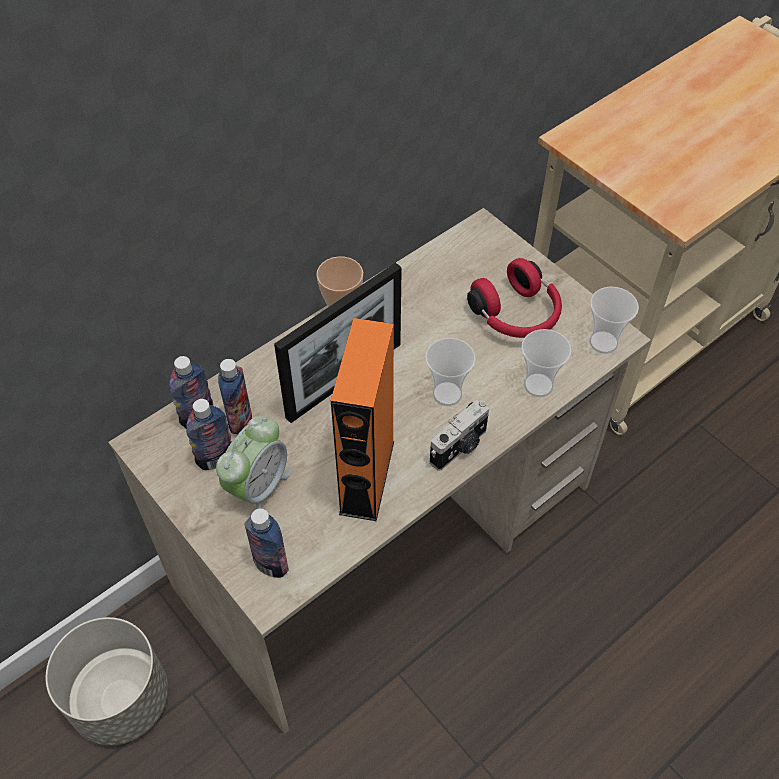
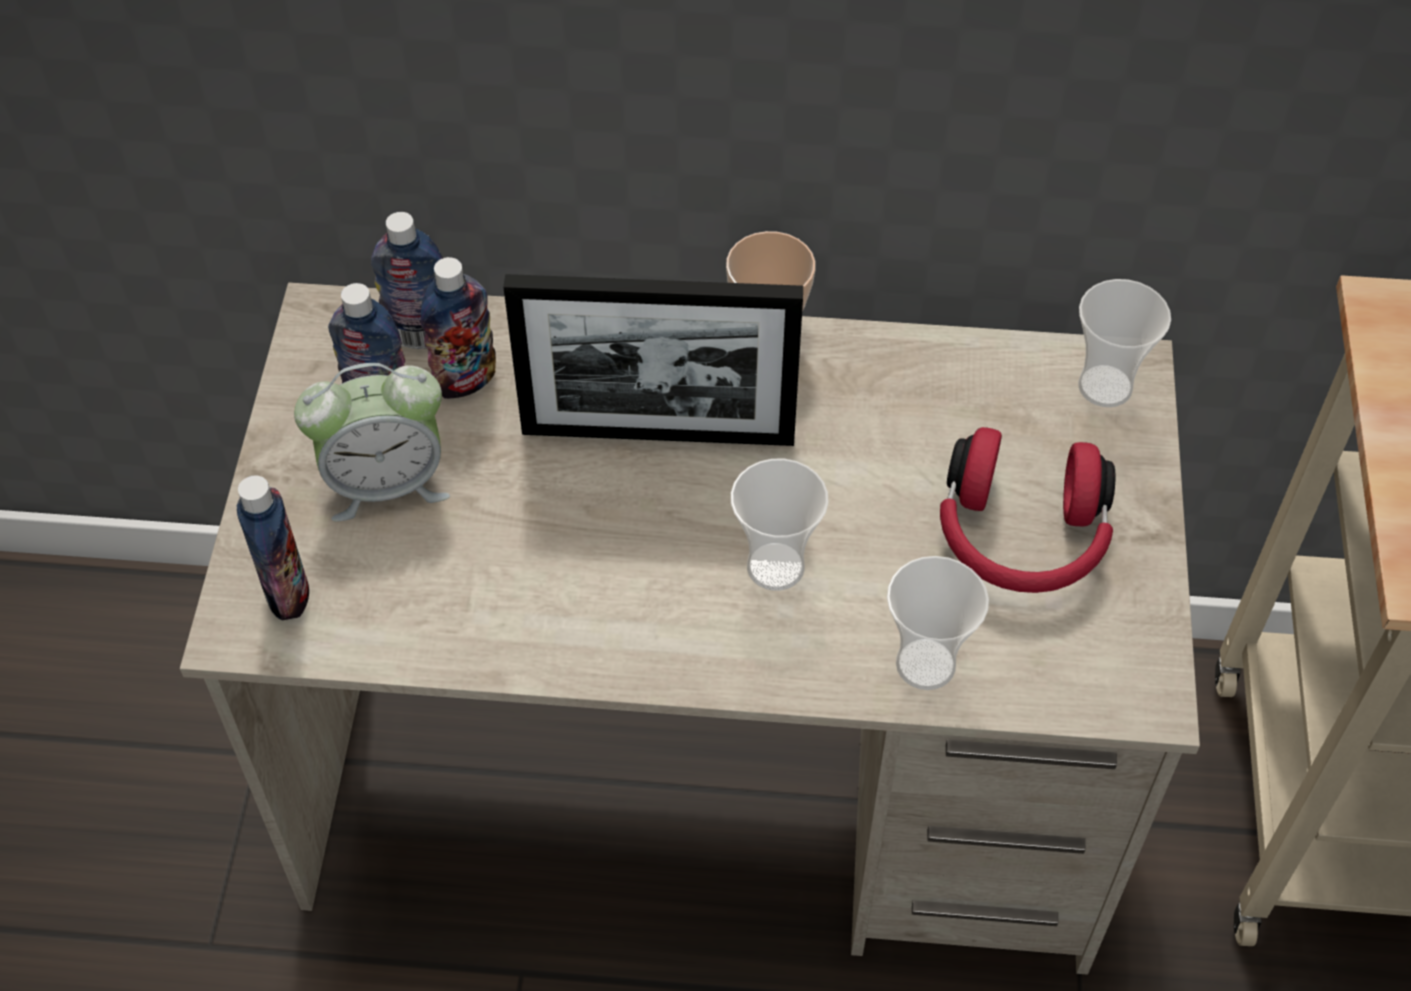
camera: 45 degrees right, 0 degrees up
(121, 699) = (174, 686): grey planter -> none
(367, 477) = (531, 586): orange speaker -> none
(460, 447) = (702, 654): camera -> none
(603, 342) = (1111, 686): cup -> cup (1105, 386)

